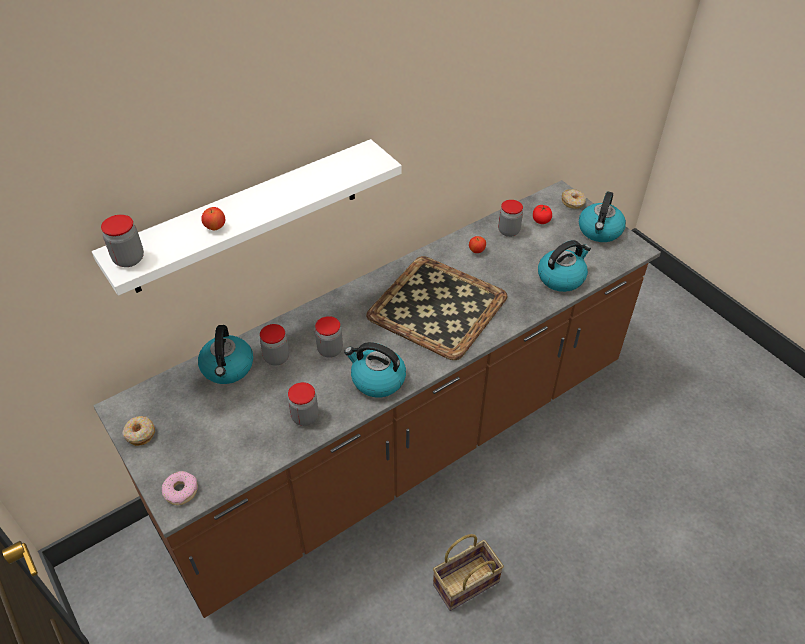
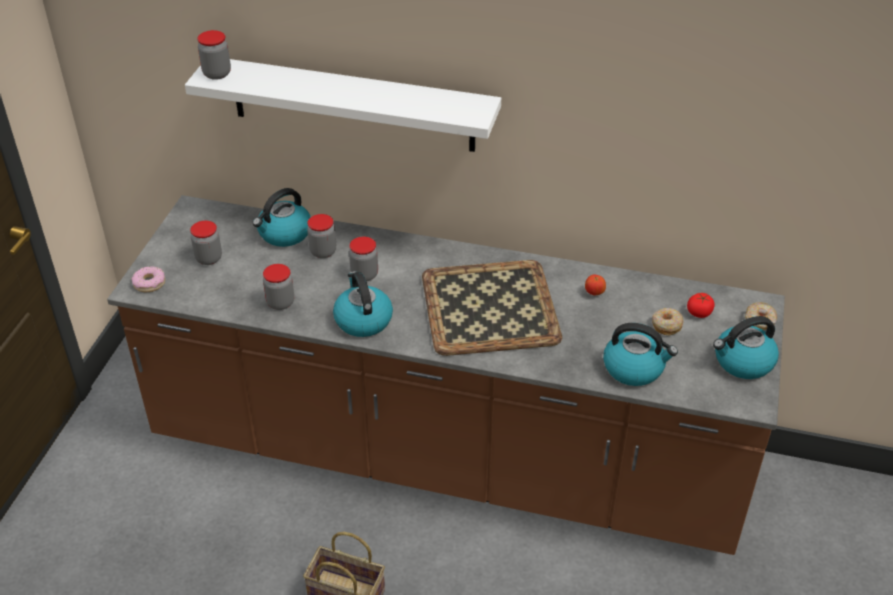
camera: 50 degrees right, 5 degrees down
(140, 434) = (179, 232): donut -> donut (666, 325)
(215, 228) = (293, 88): apple -> none
(508, 231) = (651, 299): jar -> jar (209, 258)

